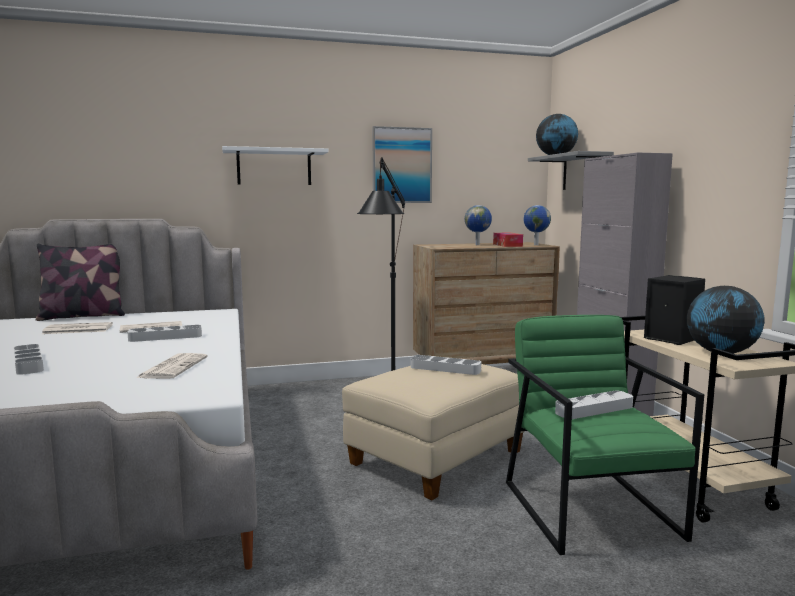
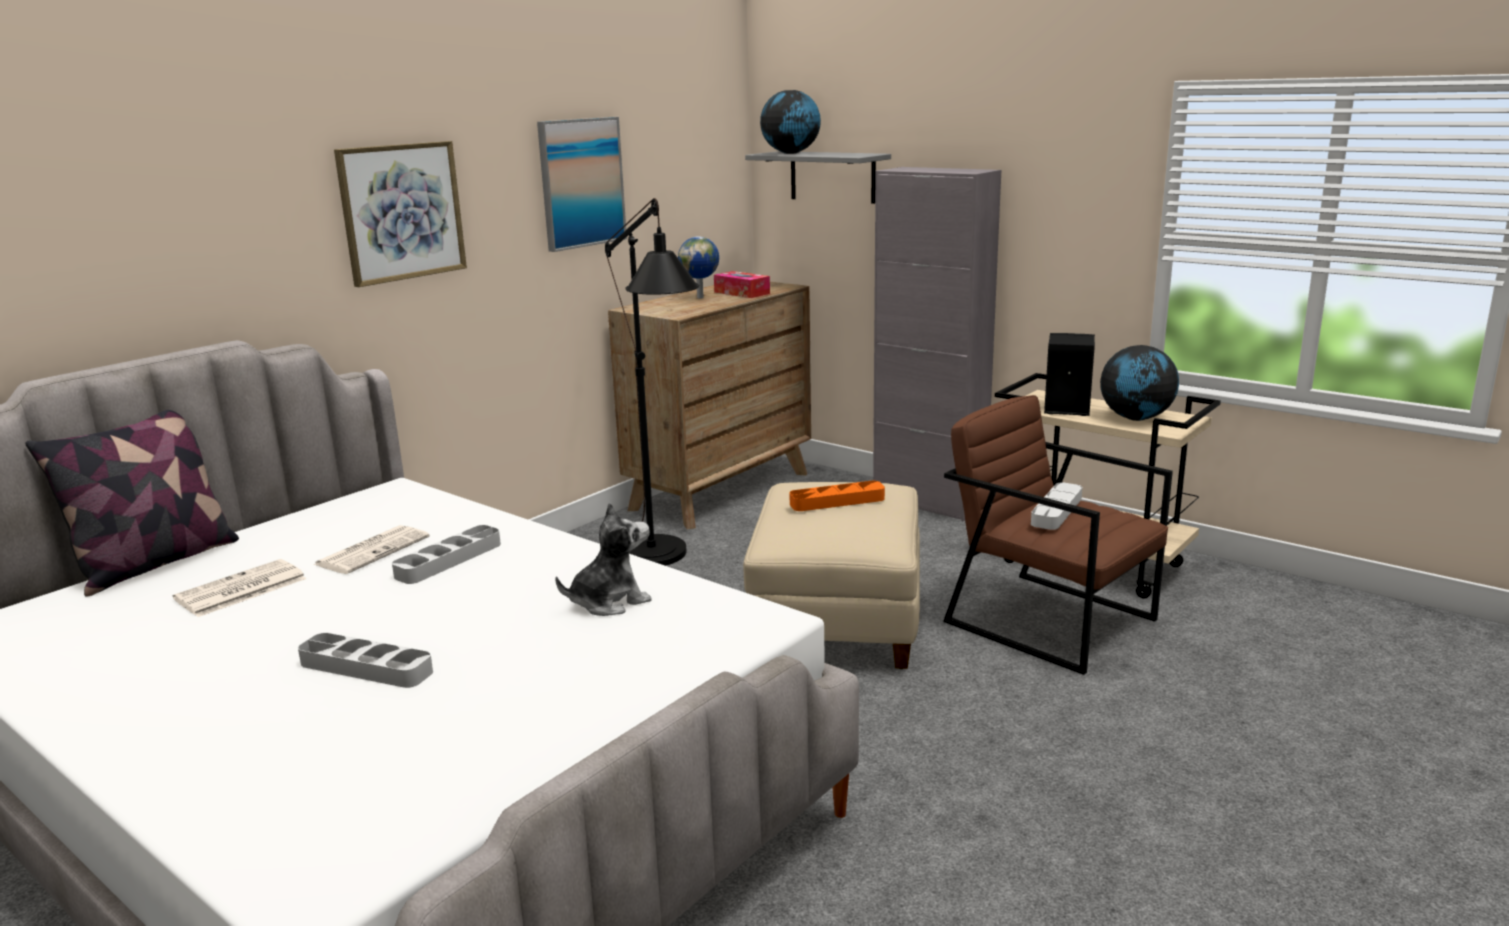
camera: 35 degrees left, 10 degrees up
(173, 367) = (609, 602): newspaper -> plush toy
(274, 167) = (402, 212): white shelf -> picture
(445, 369) = (837, 501): grey tray -> orange tray
(535, 245) = (772, 286): globe -> none
(590, 509) = (1050, 620): green armchair -> brown armchair

